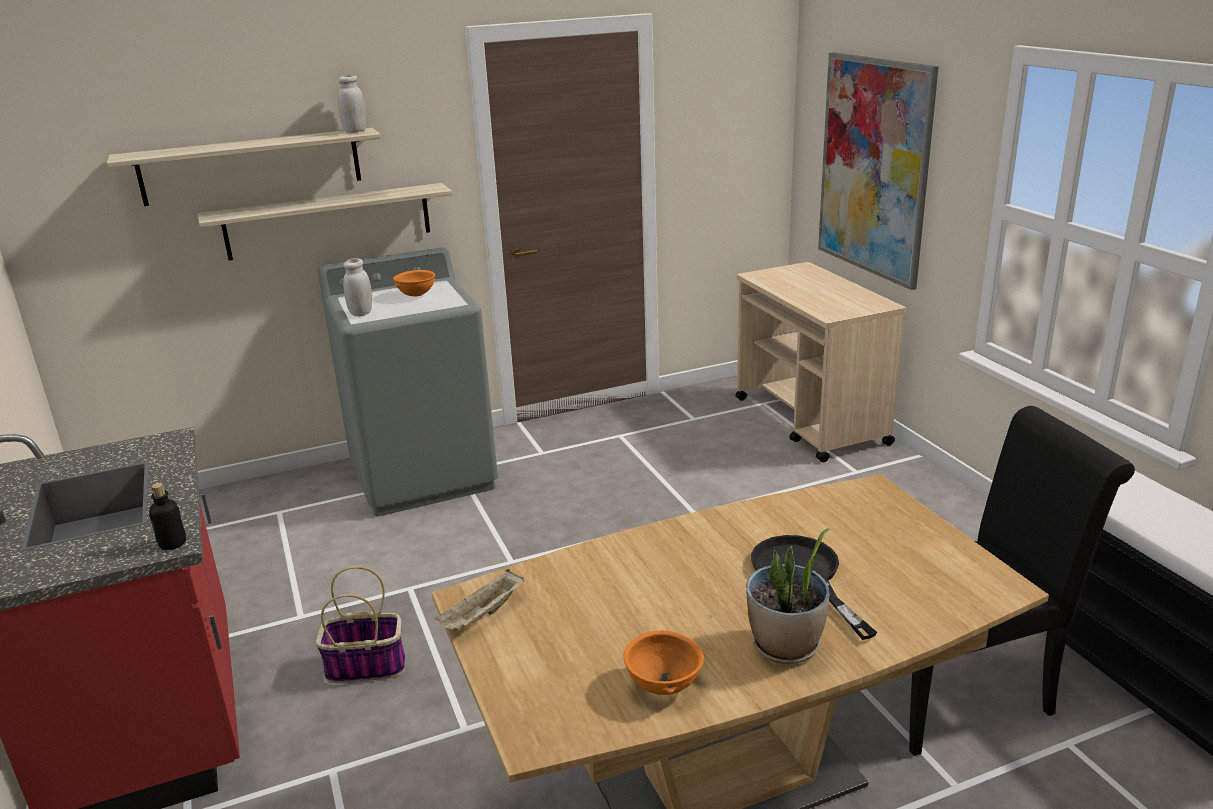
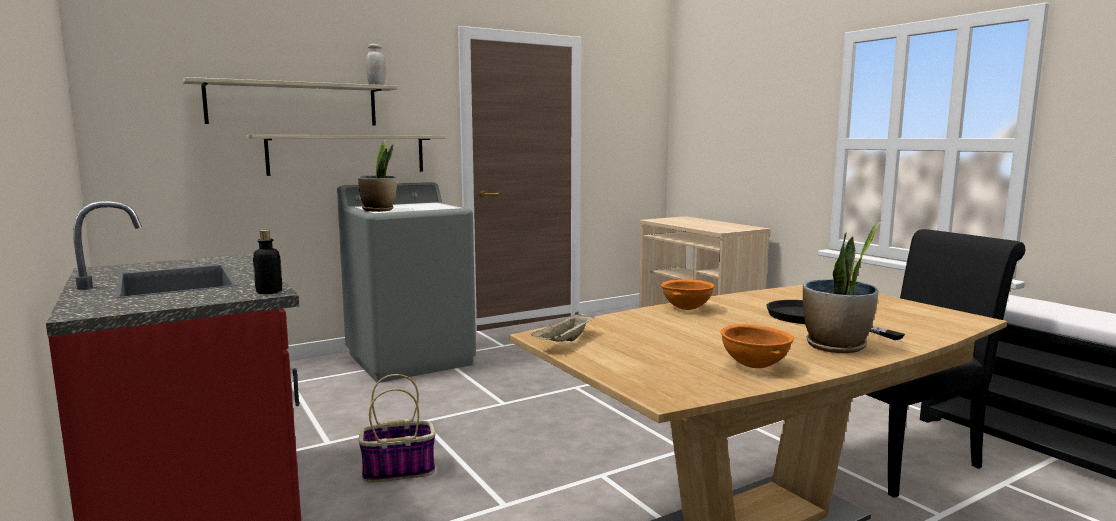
camera: 10 degrees left, 15 degrees down
(361, 313) = (379, 210): white jar -> potted plant
(415, 295) = (418, 205): orange bowl -> orange bowl (686, 309)
(874, 167) = (736, 139): picture -> none

